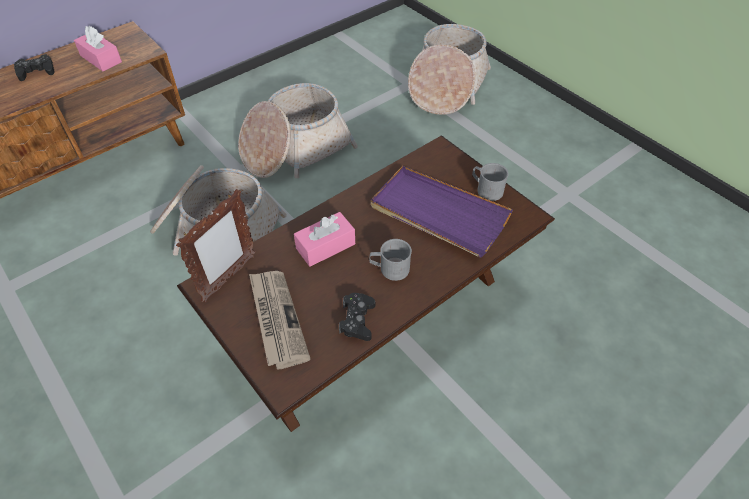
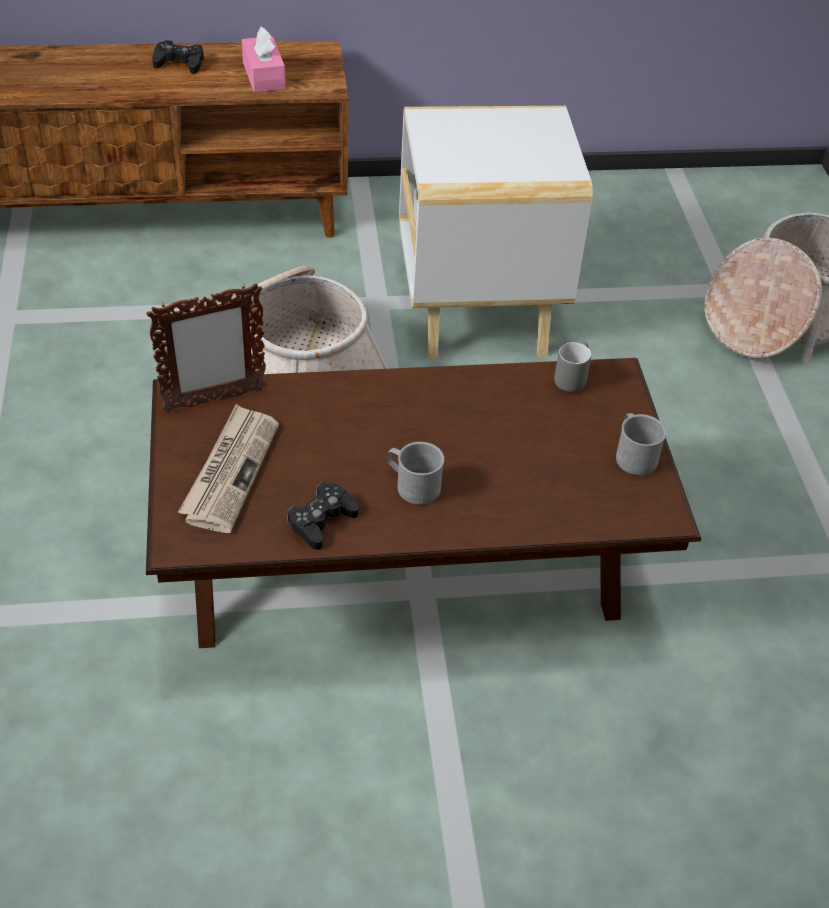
camera: 30 degrees right, 5 degrees down
(295, 149) = (477, 308): basket -> white side table
(325, 246) = (356, 420): pink tissue box -> none
(419, 162) = (570, 378): none -> grey mug
(438, 213) = (537, 452): purple tray -> none

